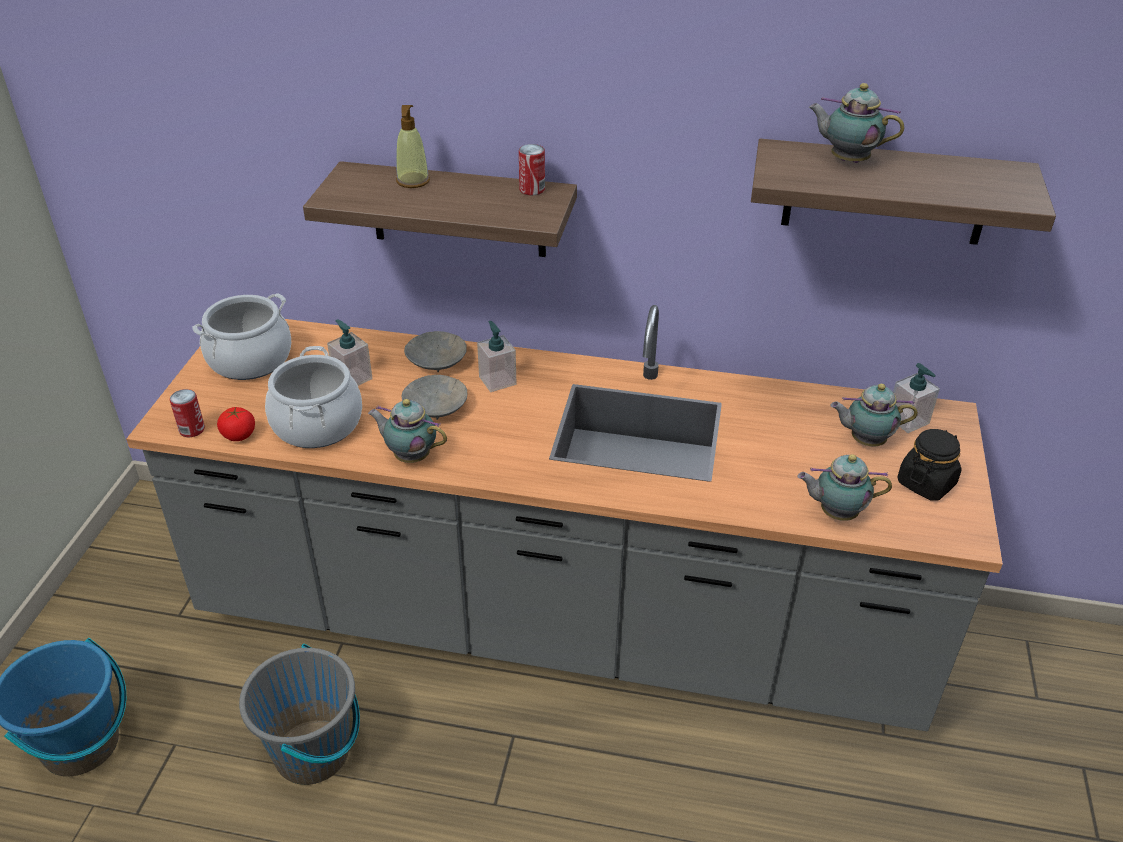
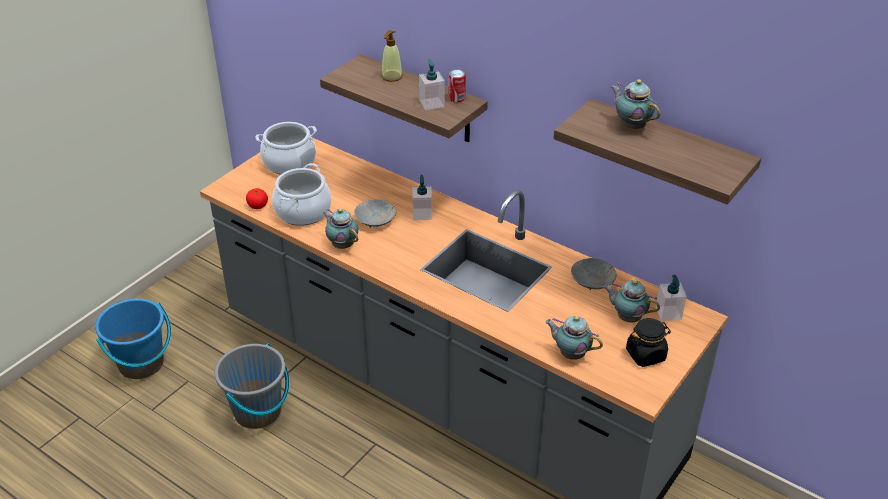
camera: 25 degrees right, 0 degrees up
(192, 429) = (235, 195): can -> none
(352, 378) = (339, 189): soap dispenser -> soap dispenser (431, 103)
(437, 360) = (395, 192): grey bowl -> grey bowl (593, 280)

